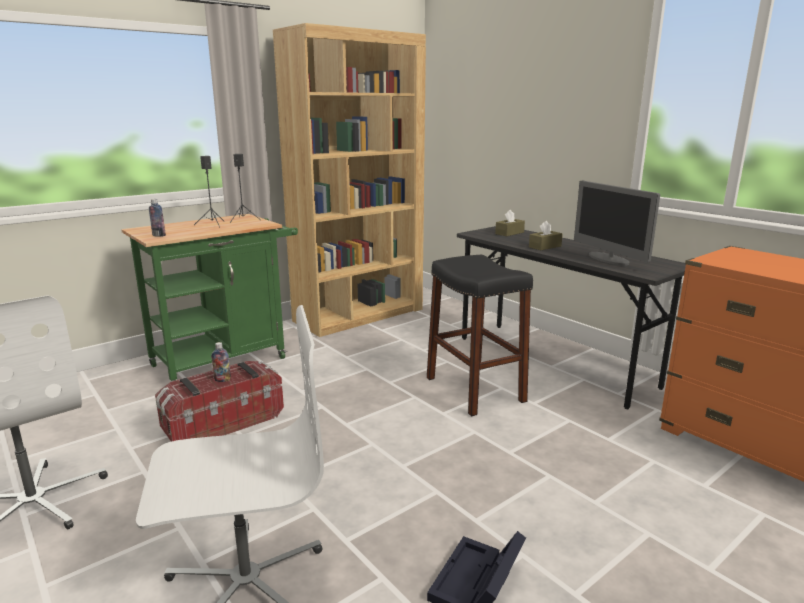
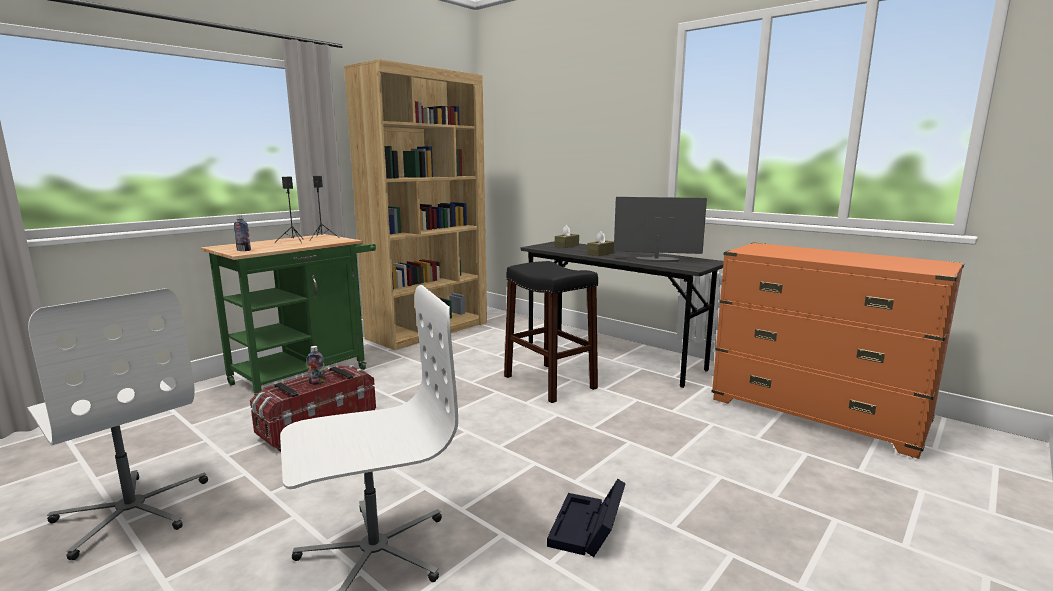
camera: 10 degrees left, 5 degrees down
(608, 259) = (657, 260): monitor -> monitor turned 135 degrees clockwise

